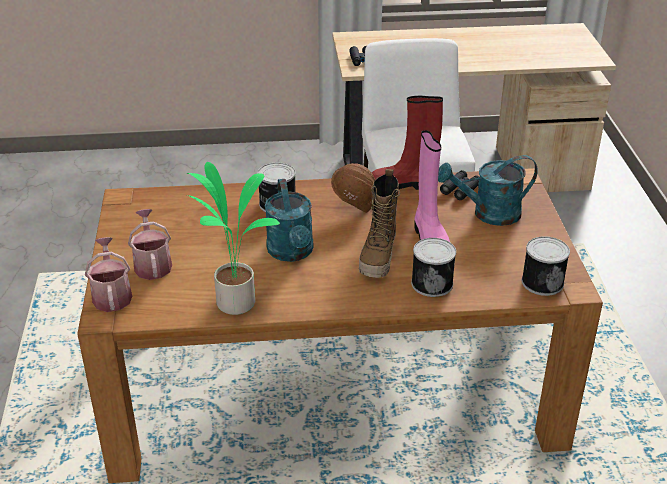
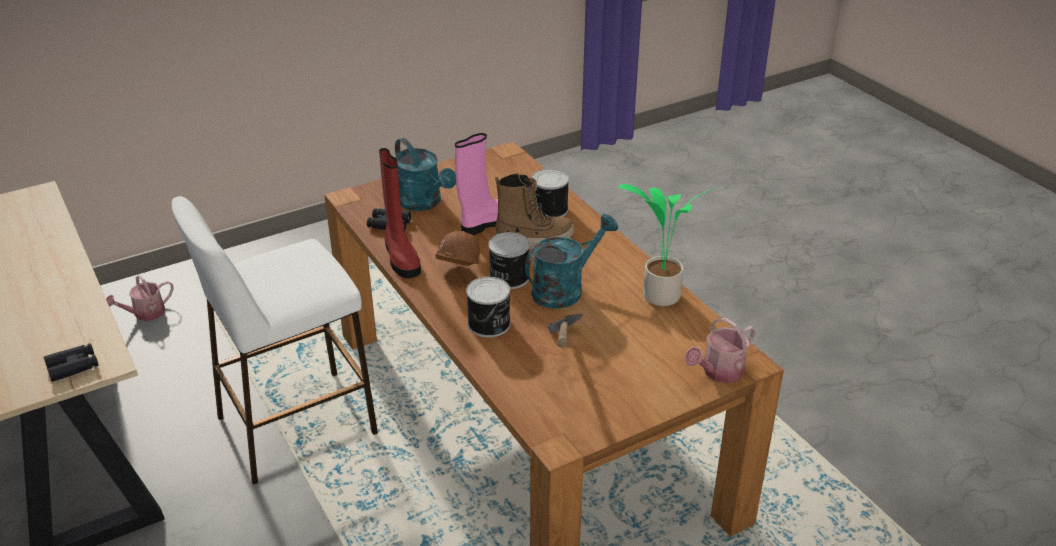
camera: 115 degrees left, 0 degrees up
(152, 264) = (653, 367): watering can -> watering can (145, 314)
(205, 226) = (564, 358): none -> hammer
(542, 281) = (507, 165): can -> can (508, 277)

